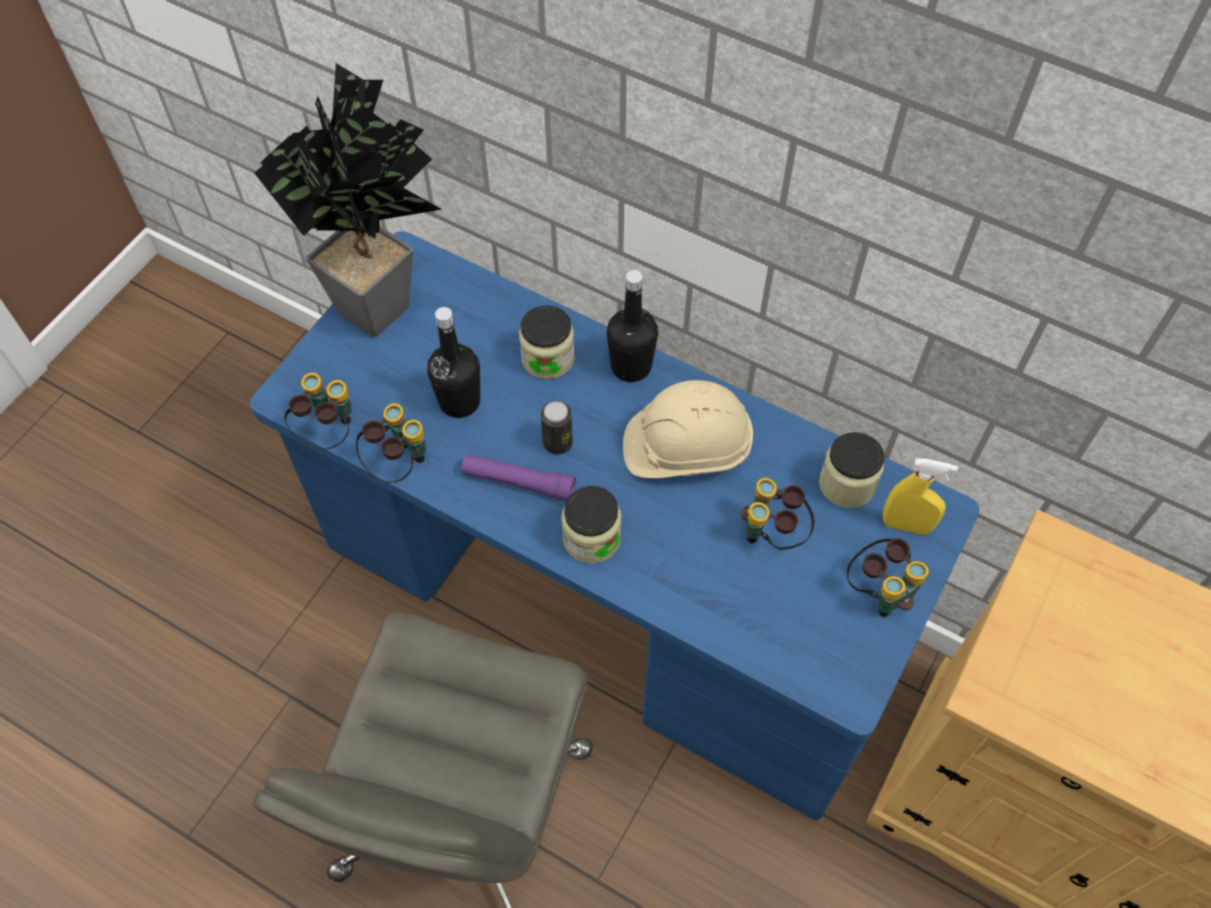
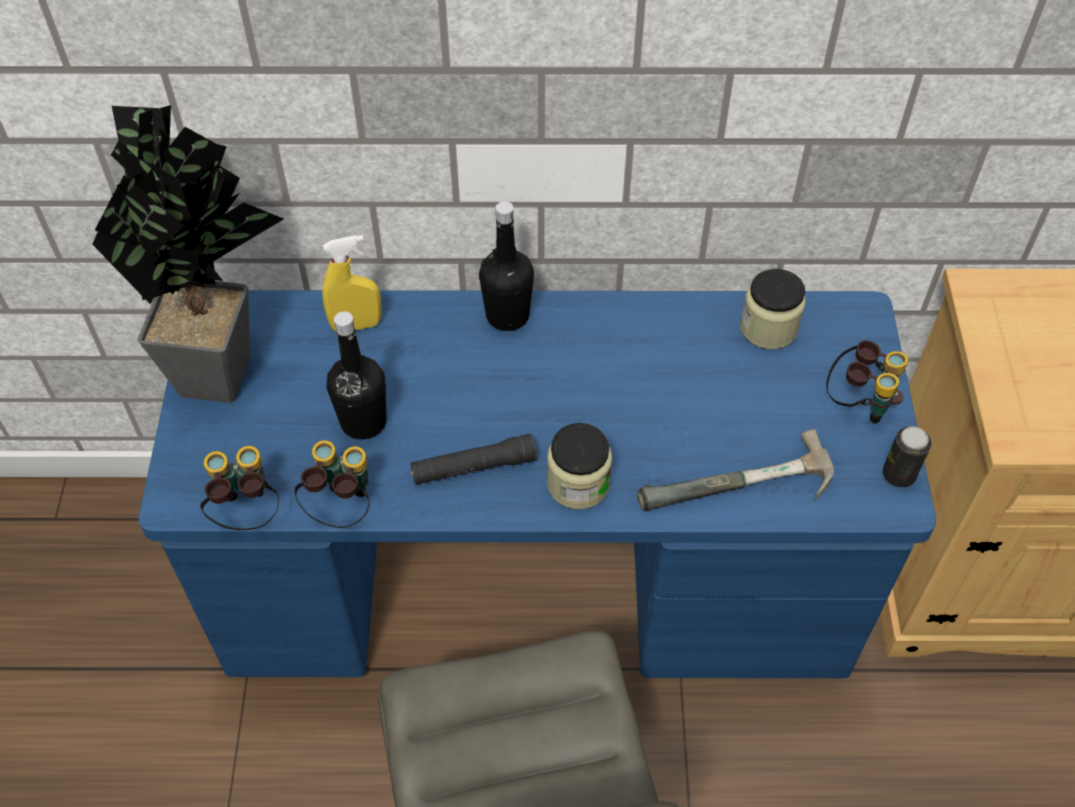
camera: 30 degrees left, 5 degrees down
(518, 482) = (473, 467): purple flashlight -> black flashlight
(548, 358) = (423, 343): jar -> none
(557, 443) = (486, 414): can -> can (898, 474)
(686, 447) = (607, 362): beige hard hat -> none
(719, 614) = (739, 492): none -> hammer
(773, 534) = (737, 400): binoculars -> none
(906, 525) = (841, 338): yellow spray bottle -> yellow spray bottle (356, 325)

